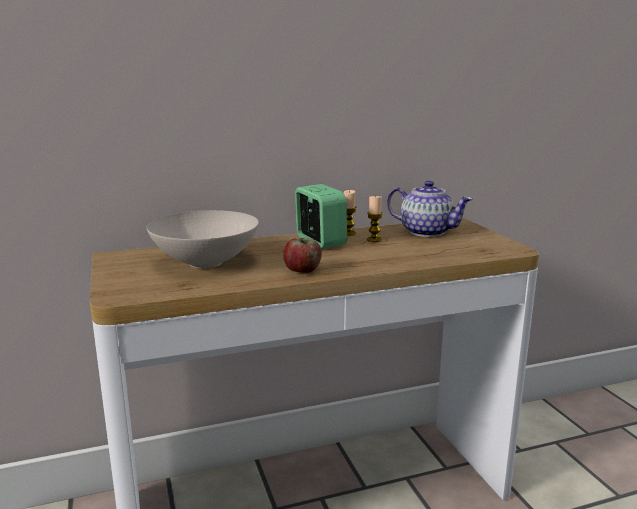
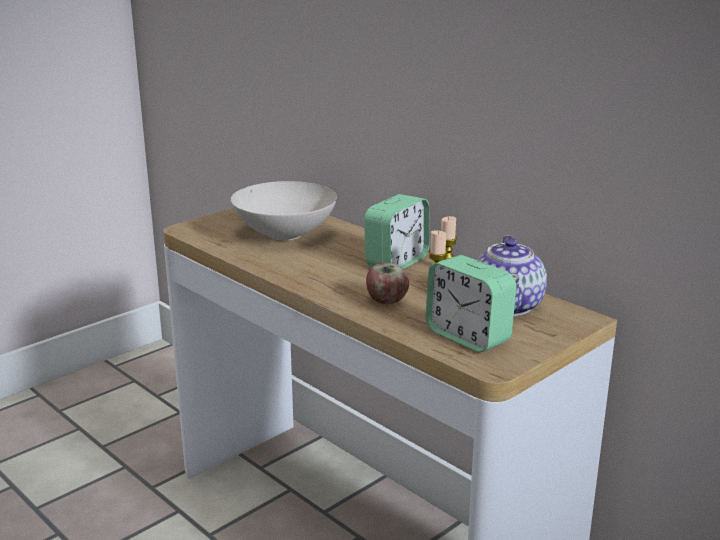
camera: 65 degrees right, 5 degrees up
(302, 271) = (296, 273): apple -> apple (386, 301)
(469, 247) = (468, 337): none -> alarm clock

